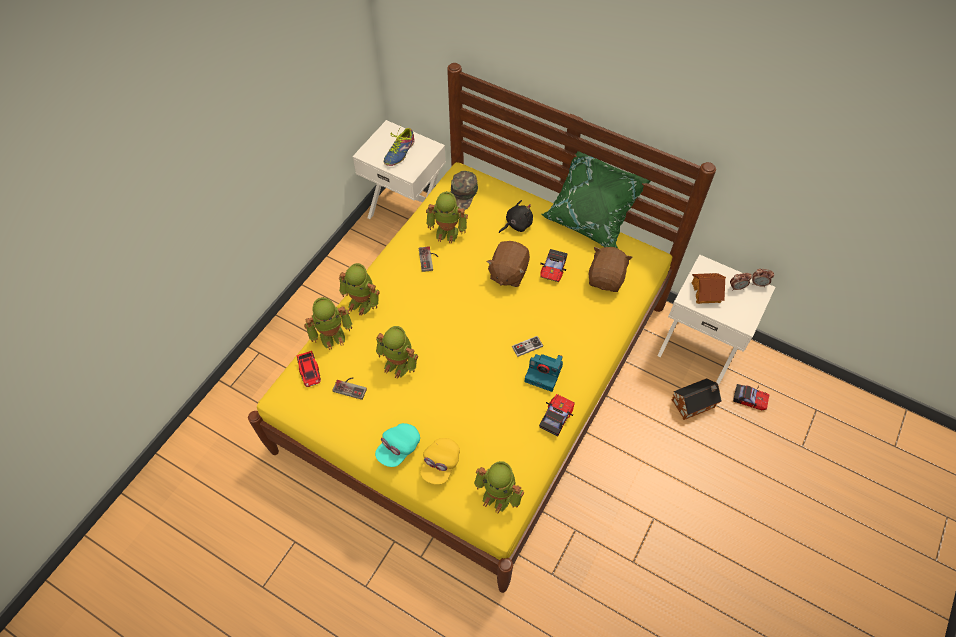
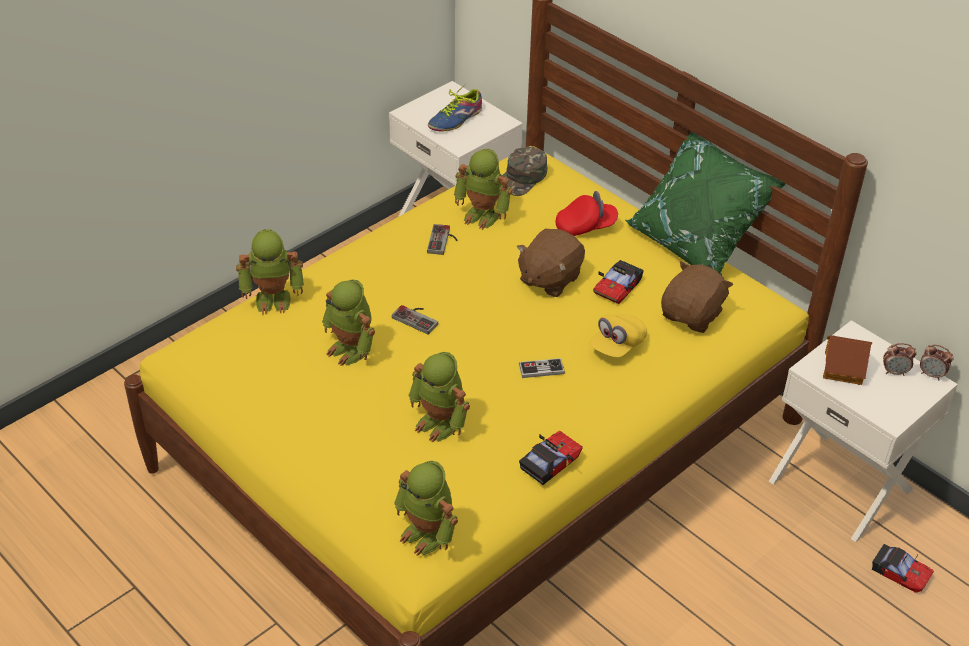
camera: 15 degrees right, 15 degrees down
(309, 370) = (225, 332): toy car -> none
(351, 387) = (274, 361): game controller -> game controller (418, 318)
(362, 302) = (331, 270): toy robot -> toy robot (440, 423)
(398, 448) = (308, 446): turquoise cap -> none
(440, 464) = (359, 478): yellow cap -> yellow cap (617, 345)
(517, 224) = (585, 227): black plush toy -> red cap
(544, 373) = (554, 406): camera -> none
(694, 403) = (807, 557): toy house -> none

